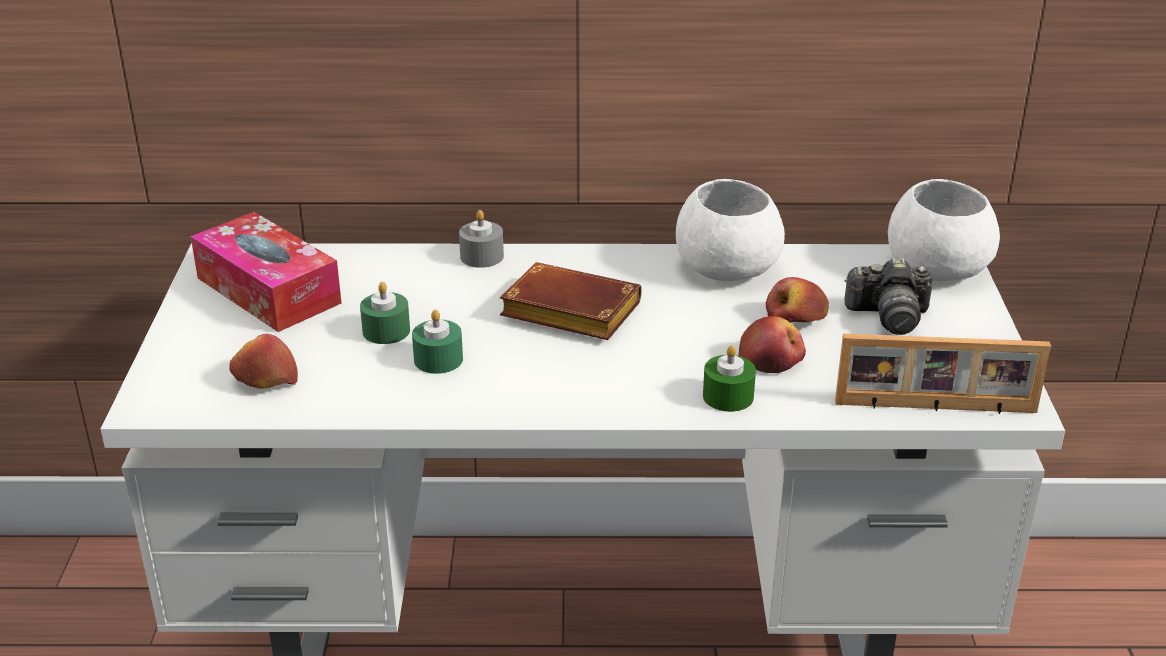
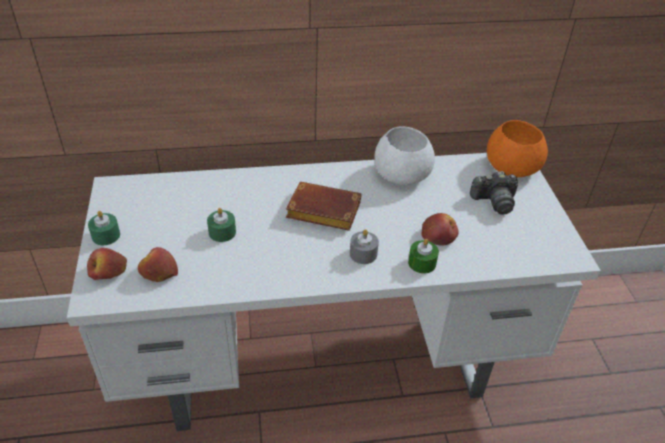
camera: 10 degrees left, 10 degrees up
(268, 290) = (147, 208): tissue box -> none
(438, 359) = (256, 250): green candle -> green candle (106, 235)
(482, 256) = (265, 175): grey candle -> grey candle (363, 254)
(795, 318) = (446, 206): apple -> apple (108, 272)
(935, 408) = (532, 261): picture frame -> none
(936, 267) = (511, 166): white bowl -> orange bowl

